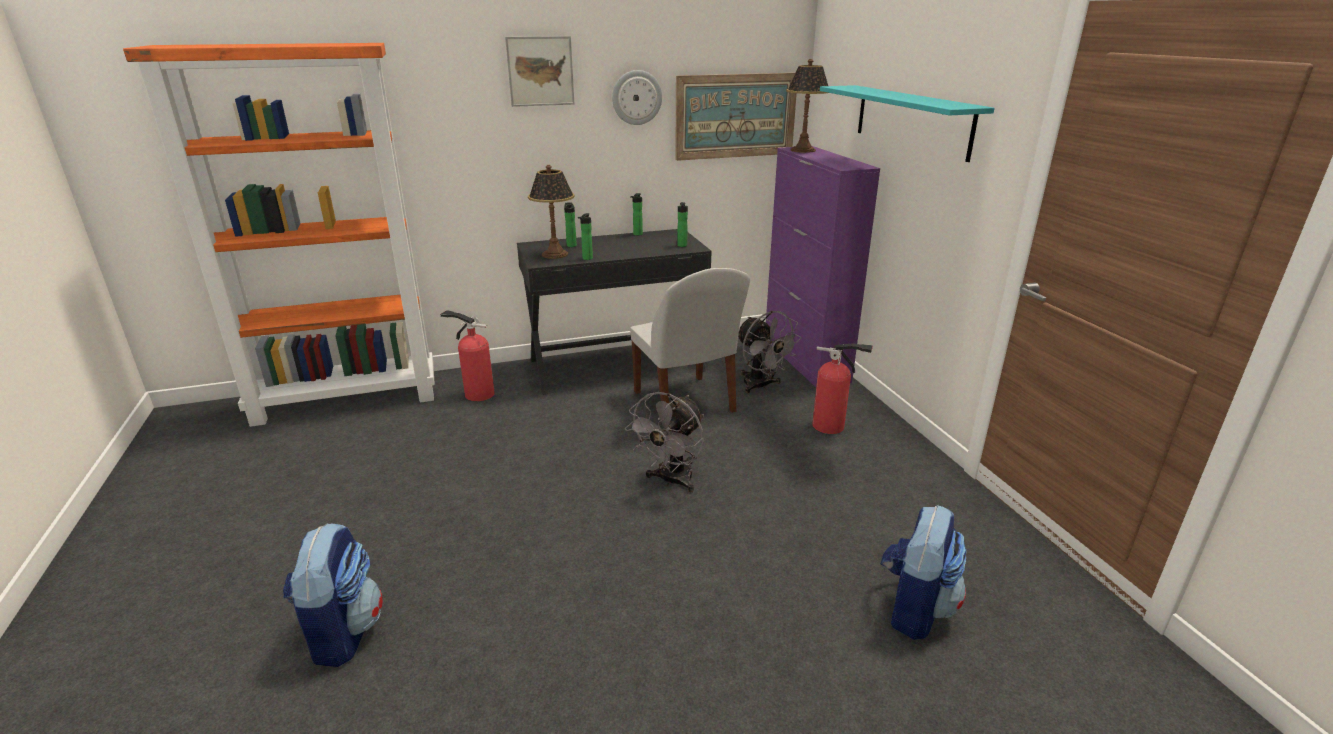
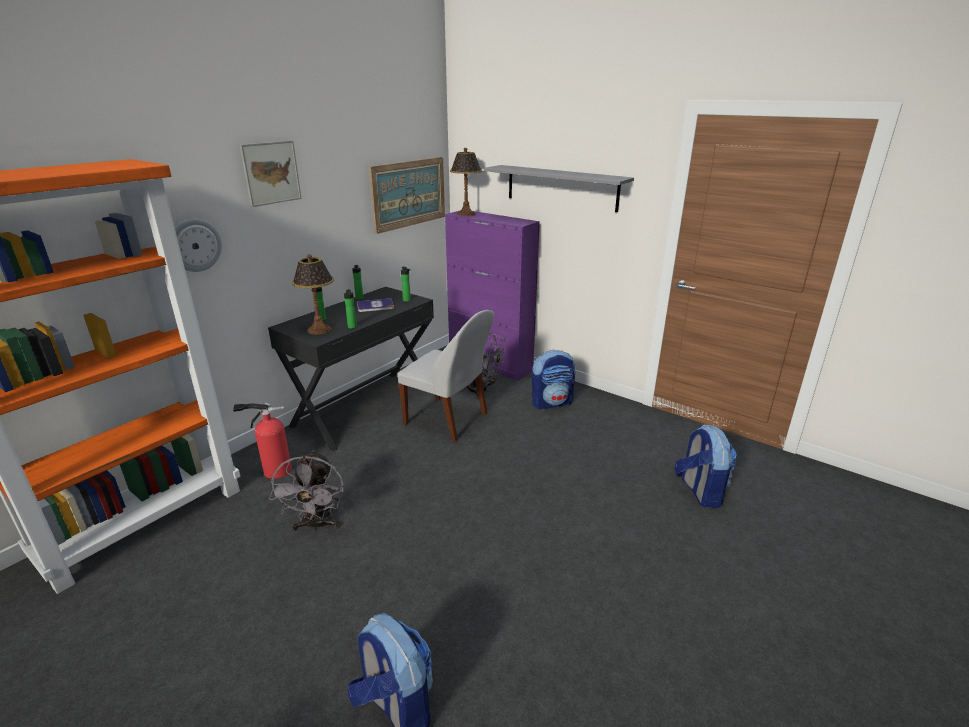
camera: 35 degrees left, 0 degrees up
(636, 97) = (344, 187): wall clock -> wall clock (195, 245)
(641, 244) = (375, 306): none -> book
(671, 481) = (499, 476): grey fan -> grey fan (317, 525)
(832, 426) = (552, 402): fire extinguisher -> backpack
(911, 120) = (561, 187): turquoise shelf -> grey shelf

